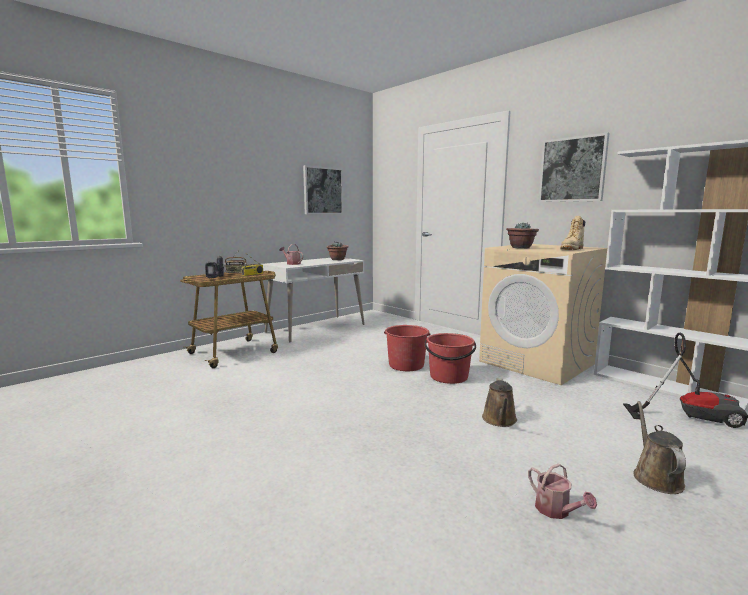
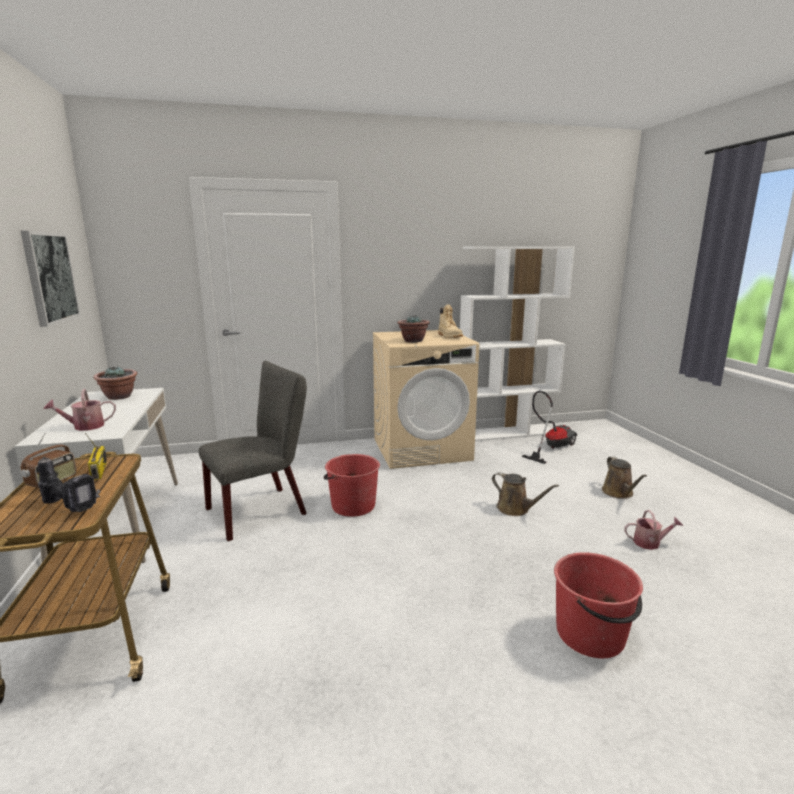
camera: 60 degrees left, 5 degrees up
(366, 347) = (263, 510): none -> grey chair
(449, 377) = (409, 496): red bucket -> red bucket (591, 635)
(572, 169) = (412, 256): picture -> none
(655, 477) = (619, 493): brown watering can -> brown watering can turned 135 degrees counterclockwise

